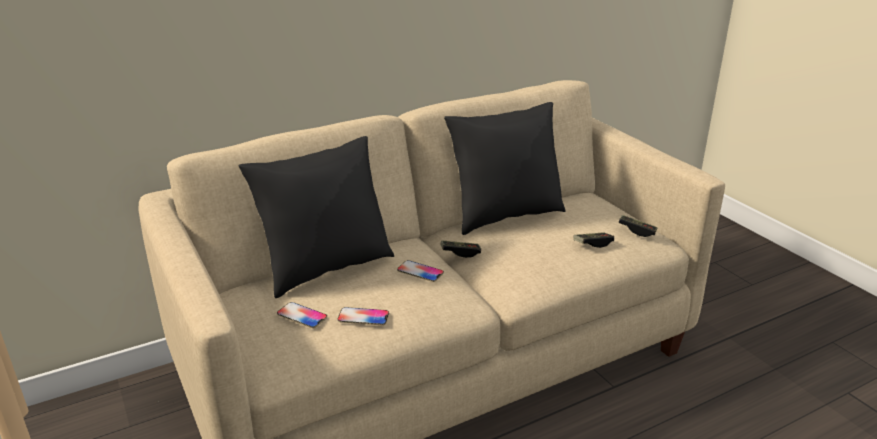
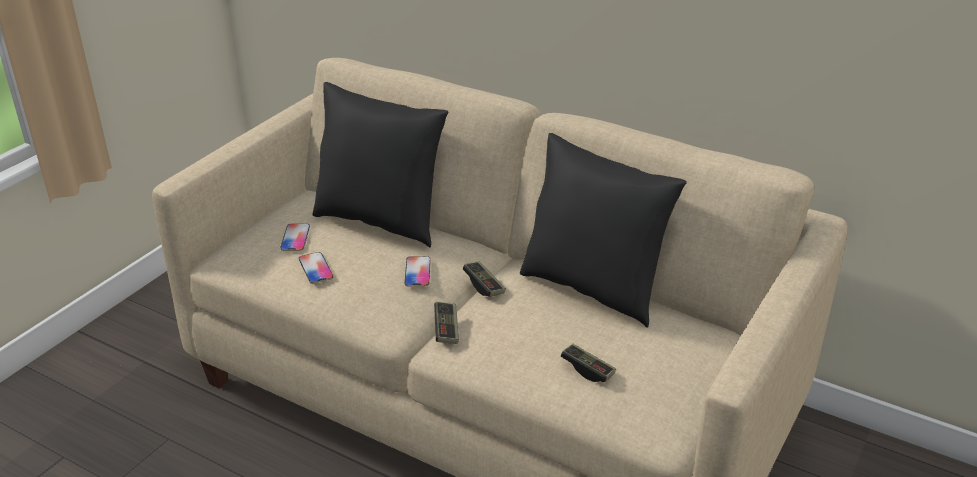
camera: 60 degrees right, 5 degrees up
(637, 231) = (662, 399): game controller -> game controller (446, 329)

